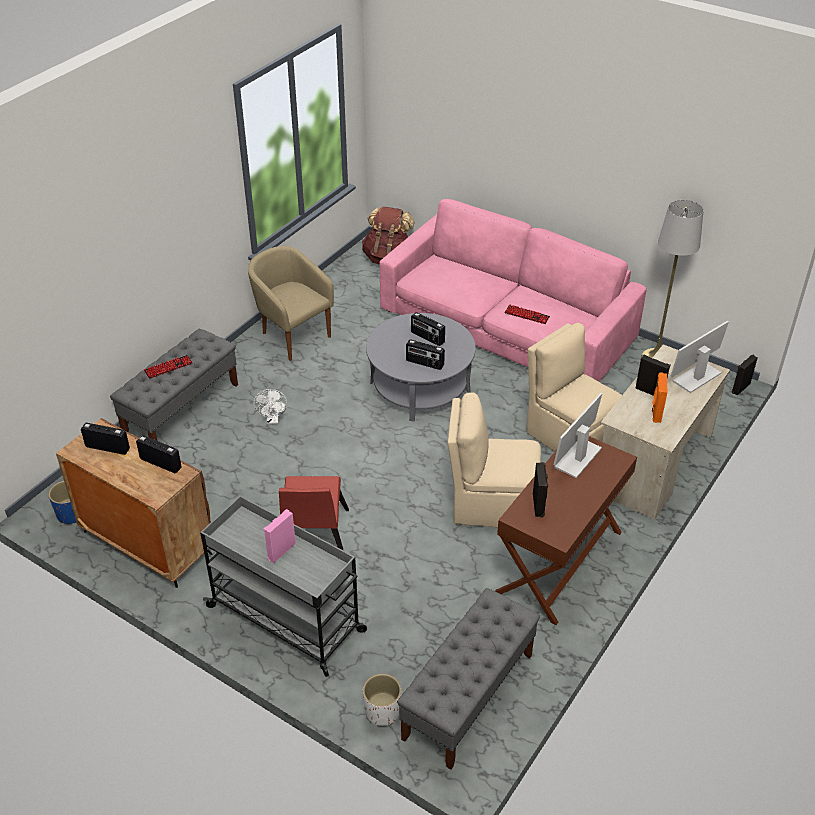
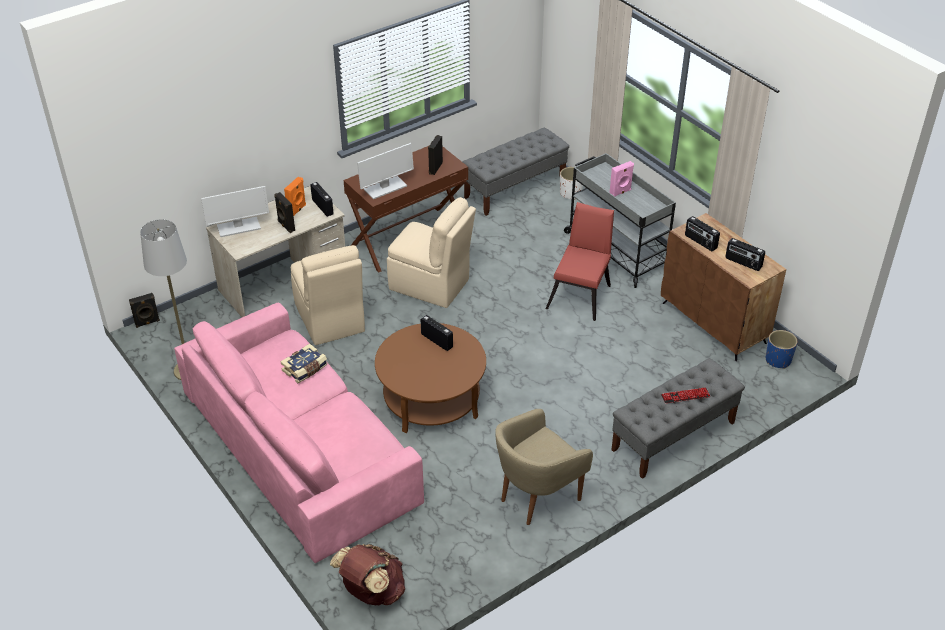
camera: 160 degrees left, 0 degrees up
(273, 419) = (585, 402): white fan -> none
(292, 336) = (536, 497): beige armchair -> beige armchair turned 75 degrees clockwise
(420, 387) = (431, 399): grey coffee table -> brown coffee table
(427, 338) = (419, 366): radio -> radio (323, 207)
(527, 315) = (305, 369): keyboard -> book

